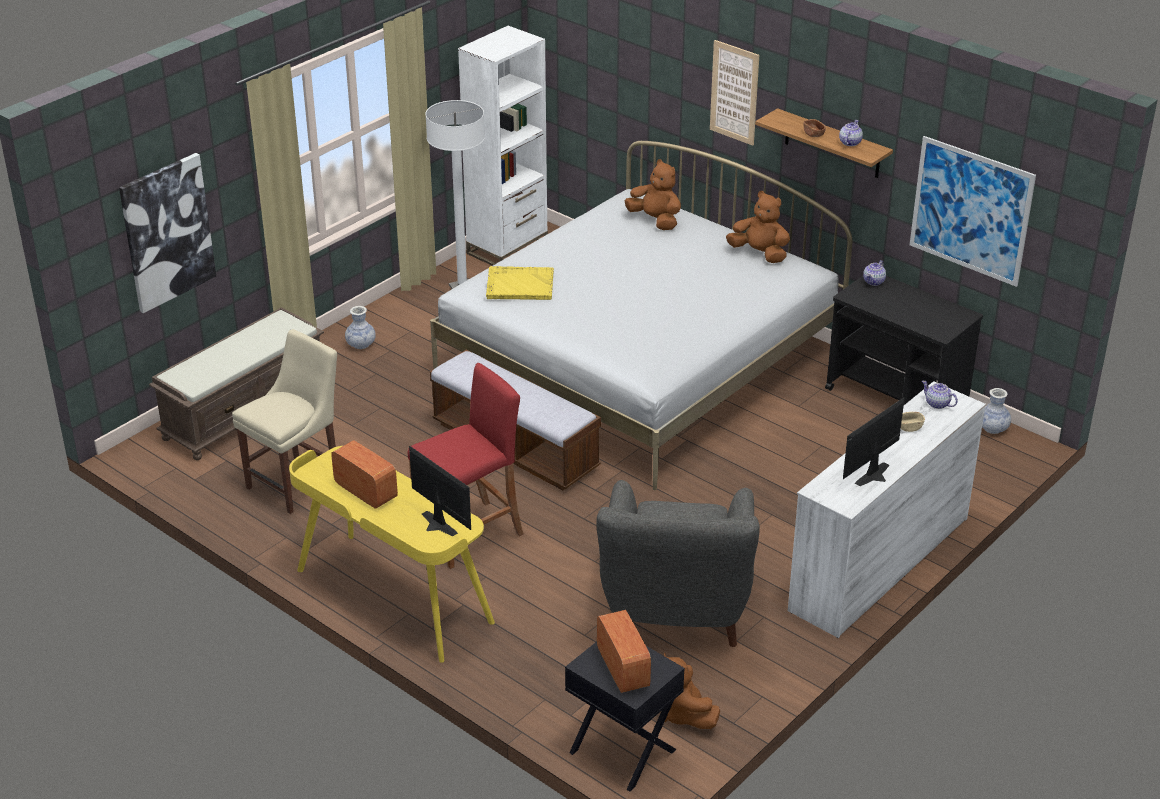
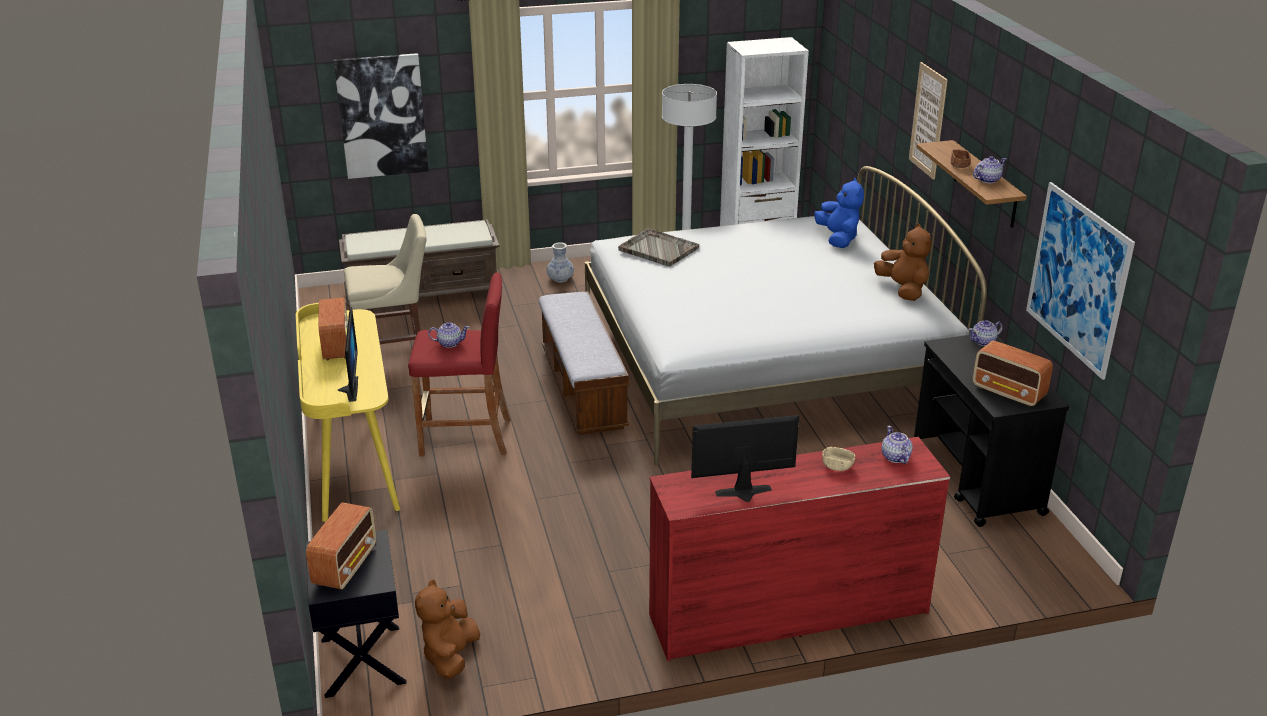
camera: 35 degrees right, 5 degrees down
(459, 447) = (449, 343): none -> teapot
(519, 285) = (658, 249): yellow tray -> grey tray
(655, 220) = (838, 239): brown plush toy -> blue plush toy
(676, 611) = (551, 569): grey armchair -> none
(878, 564) = (787, 613): white dresser -> red dresser
(935, 319) = (1009, 392): none -> radio
(992, 428) = (1054, 543): vase -> none

